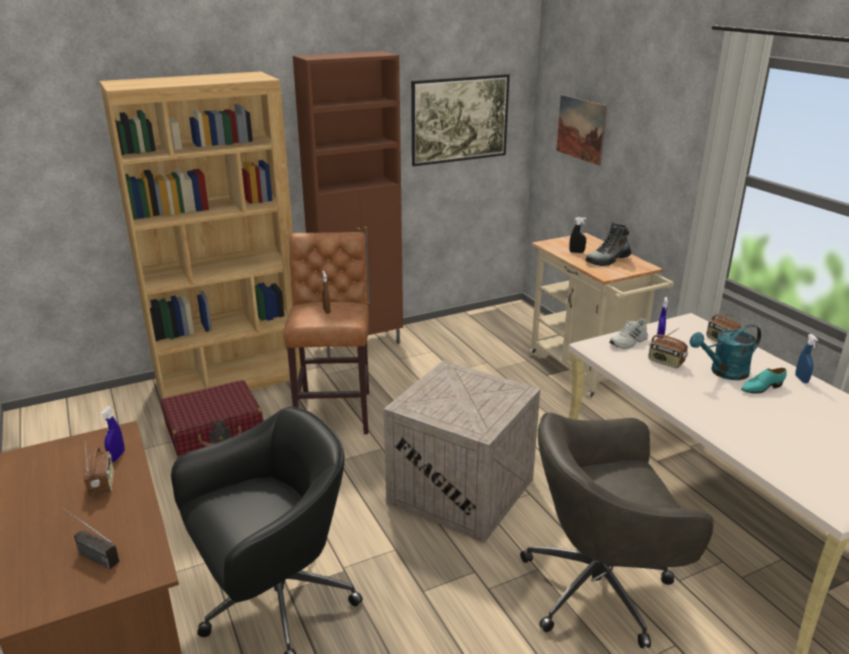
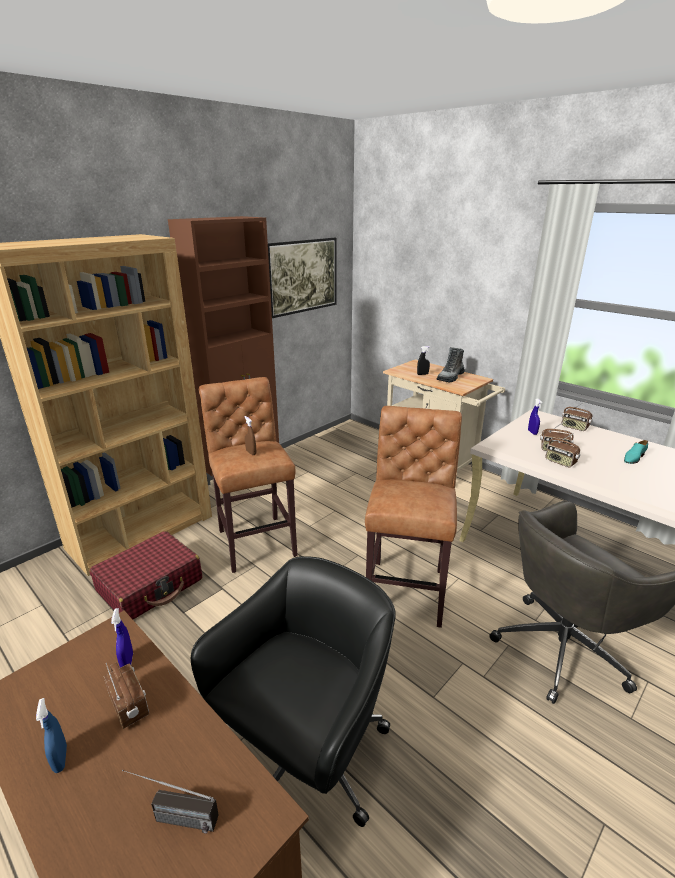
camera: 20 degrees left, 0 degrees up
(463, 490) = (406, 588): crate -> brown stool
(581, 129) = (402, 278): picture -> none
(629, 342) = (514, 438): white shoe -> none
(658, 376) = (560, 462): none -> radio
(723, 372) = (598, 451): turquoise watering can -> none
(801, 379) = (650, 446): blue spray bottle -> blue spray bottle (60, 759)

